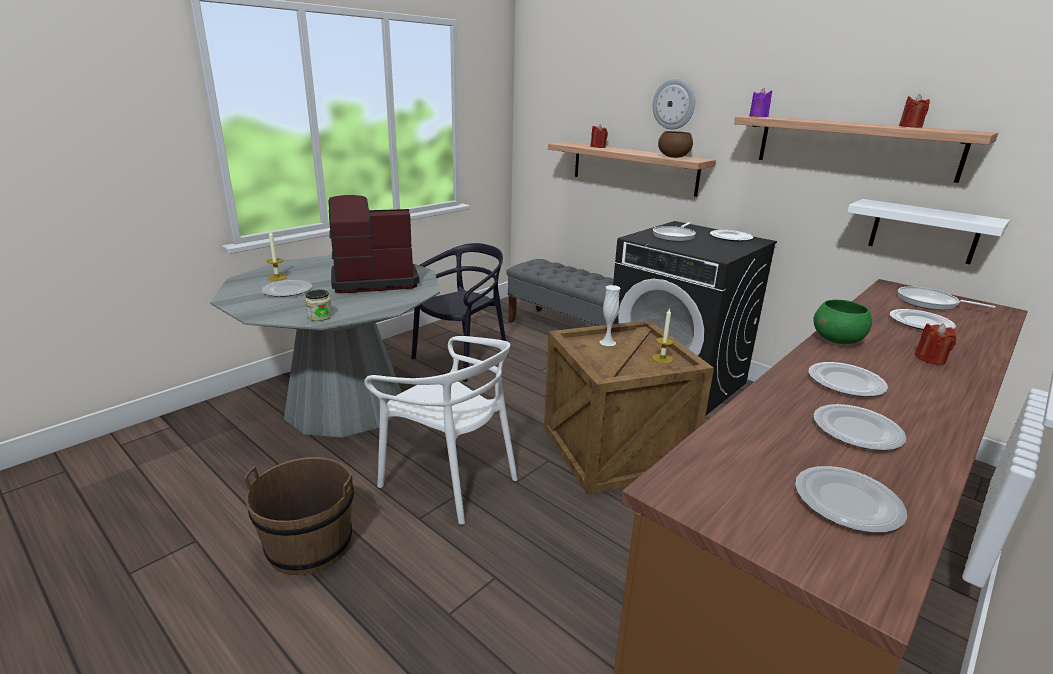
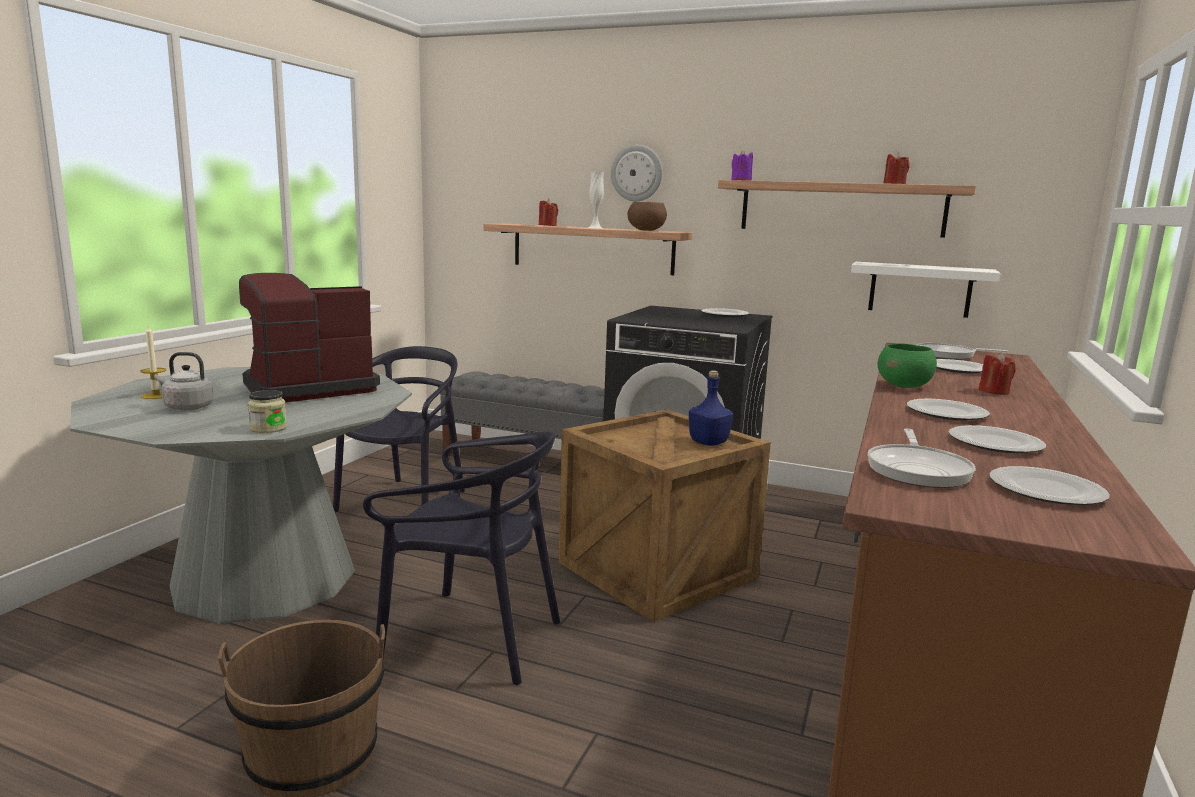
camera: 20 degrees left, 10 degrees down
(286, 290) = (186, 407): plate -> grey kettle
(450, 479) = (471, 638): white chair -> black chair
(607, 342) = (635, 434): white vase -> white vase (595, 228)
(662, 358) = (708, 442): candle -> blue bottle
(674, 236) = (667, 316): frying pan -> frying pan (918, 470)

